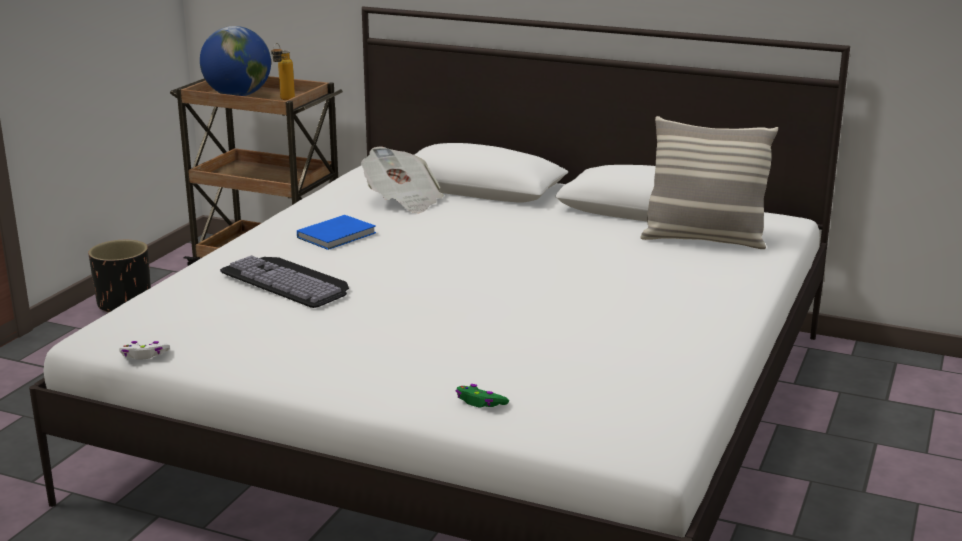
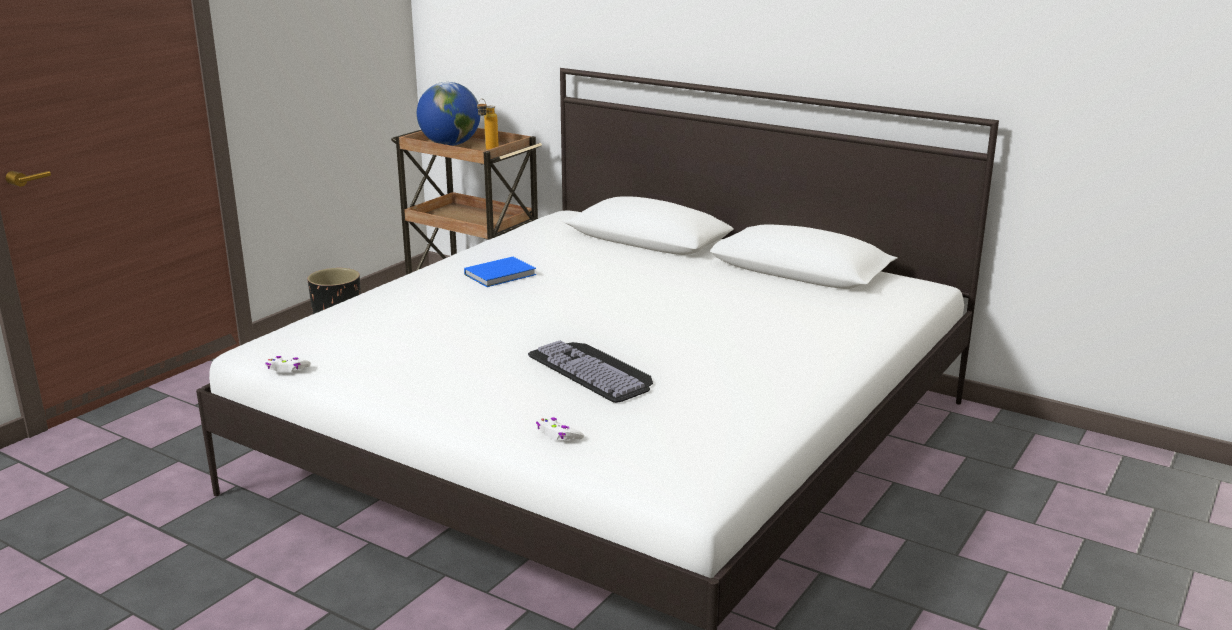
camera: 10 degrees right, 0 degrees up
(290, 280) = (439, 312): keyboard -> keyboard (595, 370)
(403, 201) = (574, 247): newspaper -> none
(480, 402) = (558, 435): green game controller -> white game controller
(703, 240) = (838, 300): pillow -> none

